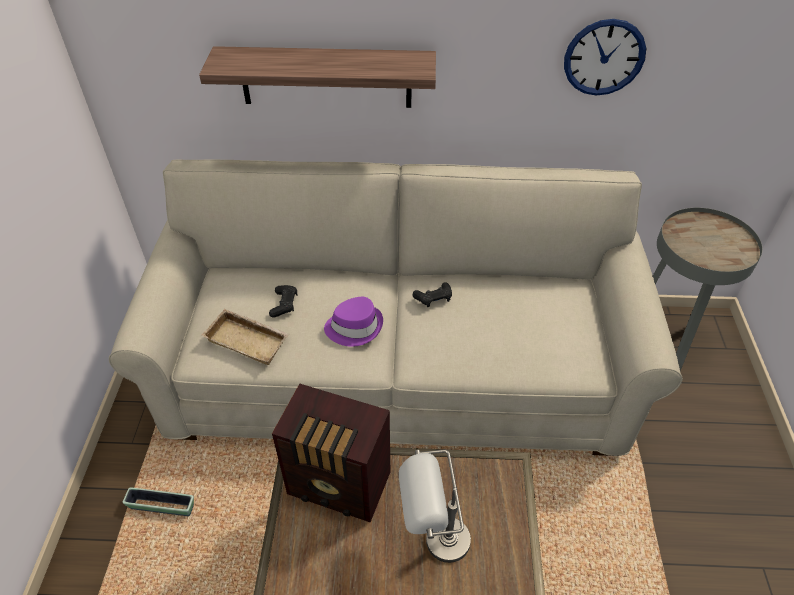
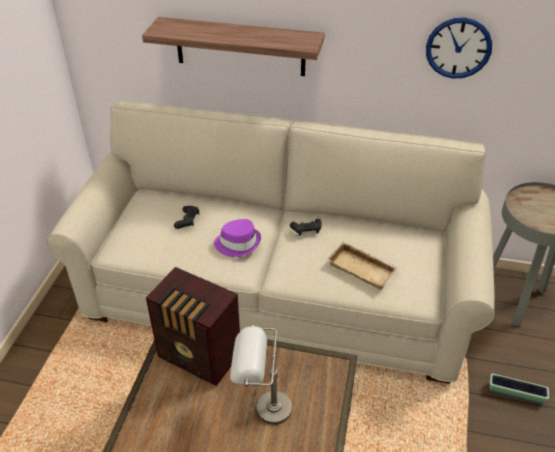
camera: 10 degrees right, 5 degrees down
(162, 507) = (71, 367): planter -> planter (515, 394)
(249, 340) = (154, 242): beige tray -> beige tray (363, 268)

